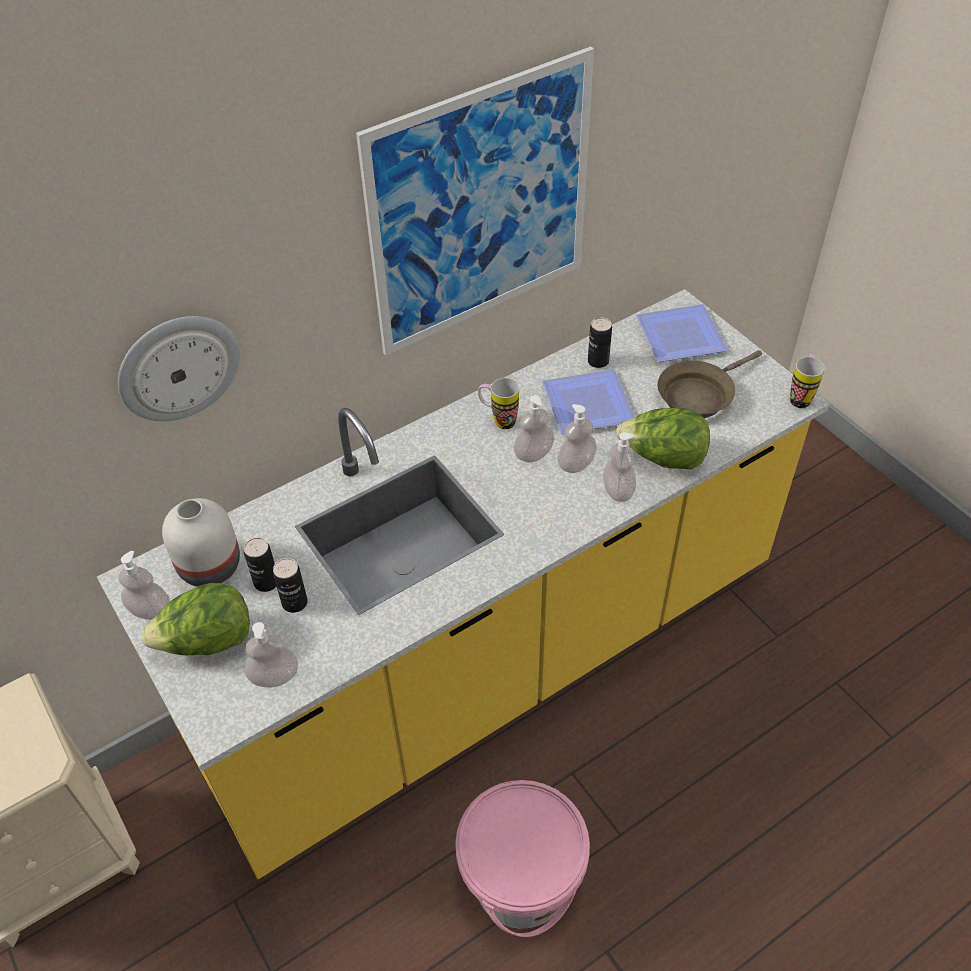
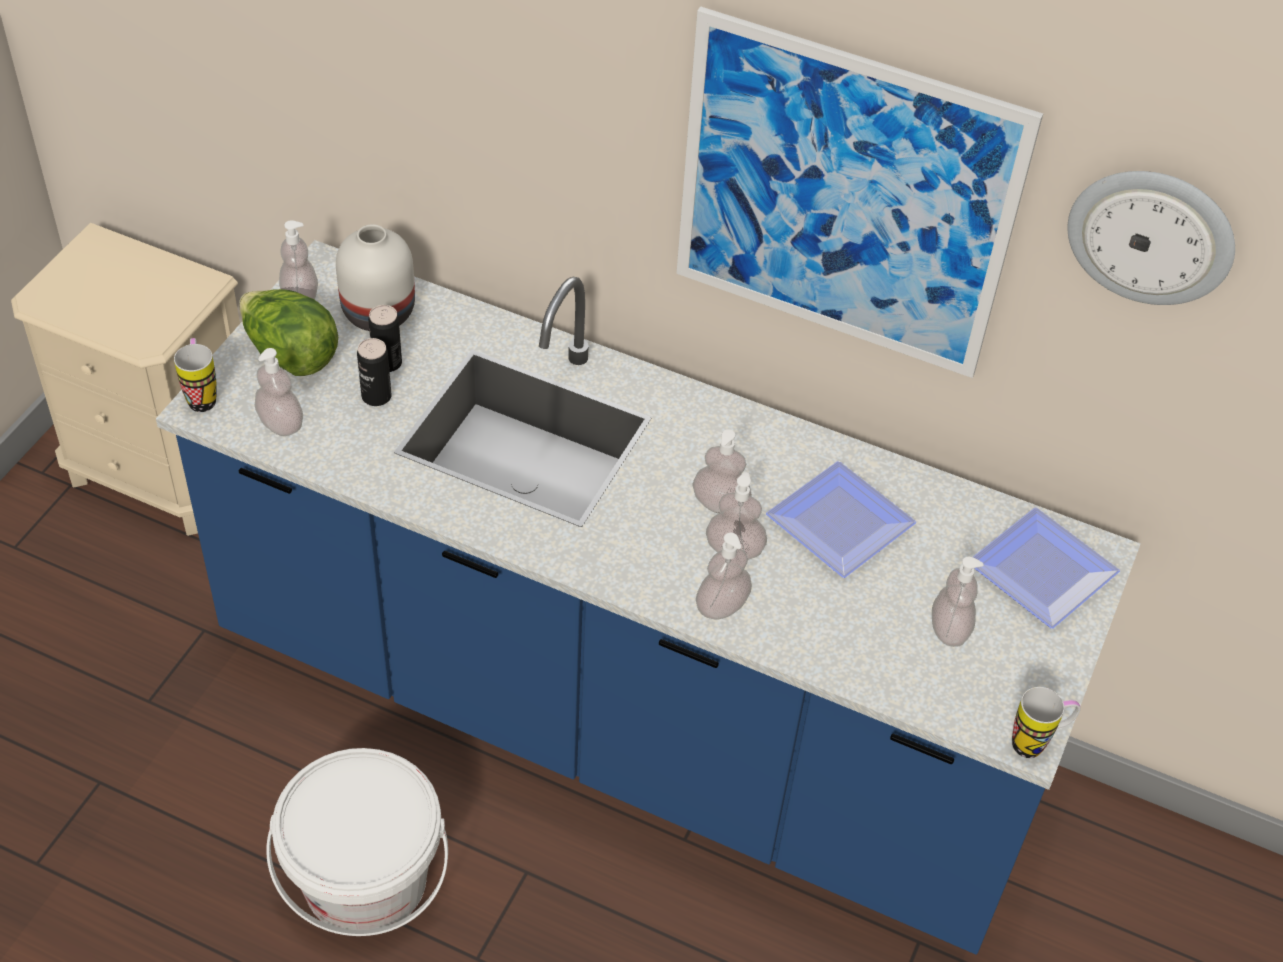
camera: 55 degrees right, 0 degrees up
(178, 367) = (453, 104): wall clock -> wall clock (1151, 235)
(490, 658) = (625, 717): yellow counter -> blue counter
(498, 420) = (747, 450): mug -> mug (202, 395)
(522, 879) = (365, 880): pink bucket -> white bucket
(598, 361) = (923, 504): can -> none
(663, 458) = (807, 631): lettuce -> none
(699, 394) = (949, 629): brown frying pan -> soap dispenser

